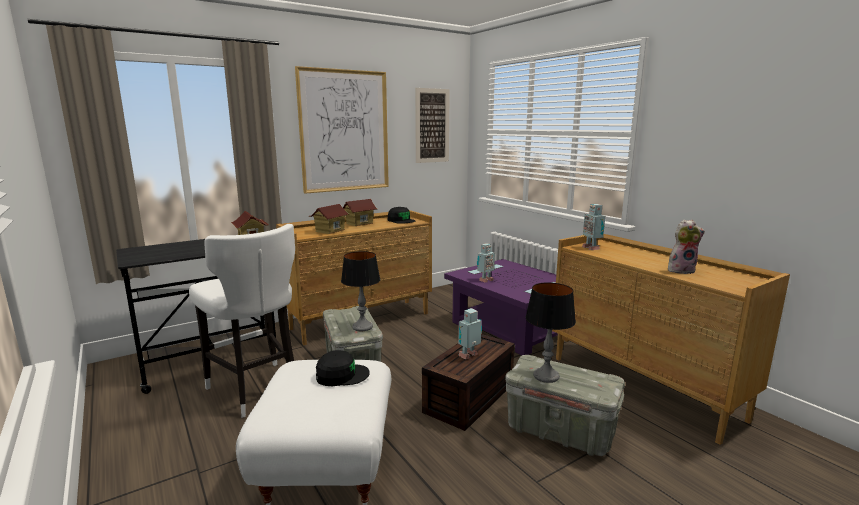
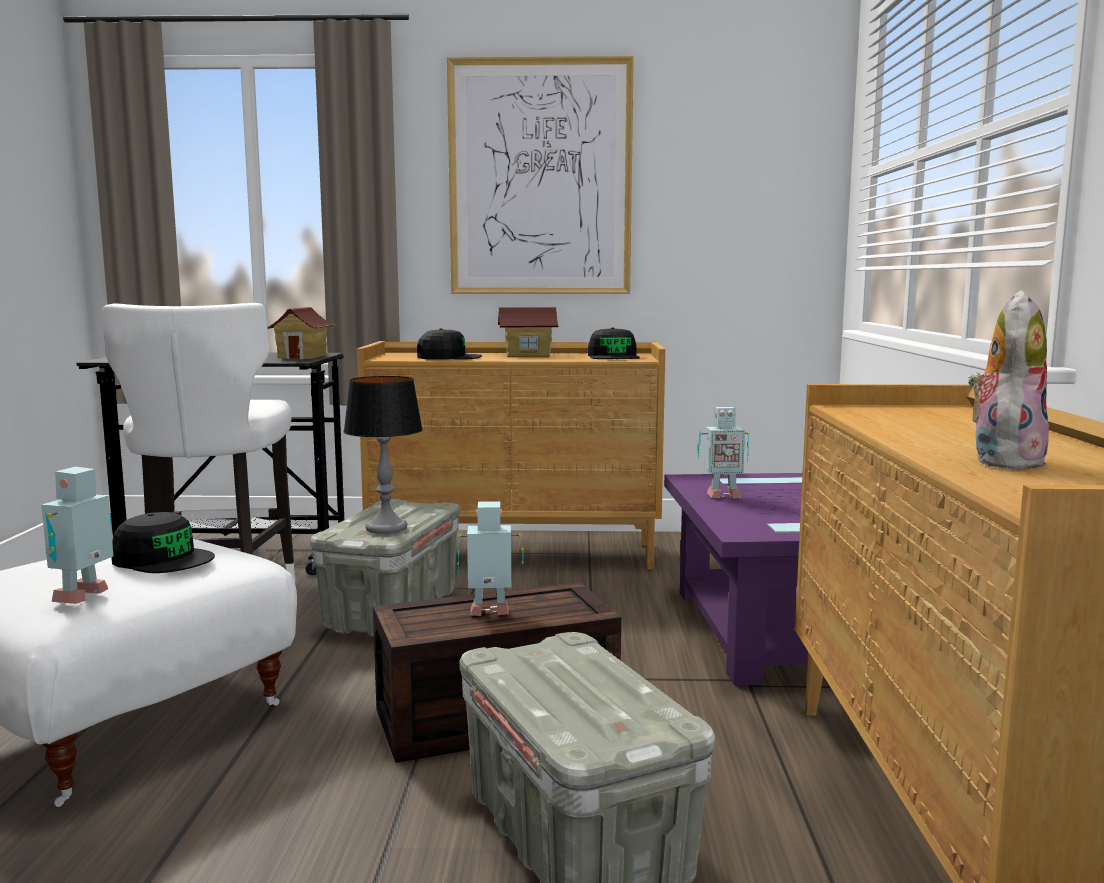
camera: 35 degrees right, 5 degrees down
(330, 231) = (448, 357): toy house -> black cap
(432, 126) = (748, 167): picture -> none
(546, 376) = (533, 674): table lamp -> none
(591, 248) = (884, 411): toy robot -> toy robot (85, 596)
(681, 270) = (1003, 461): plush toy -> plush toy turned 90 degrees counterclockwise

